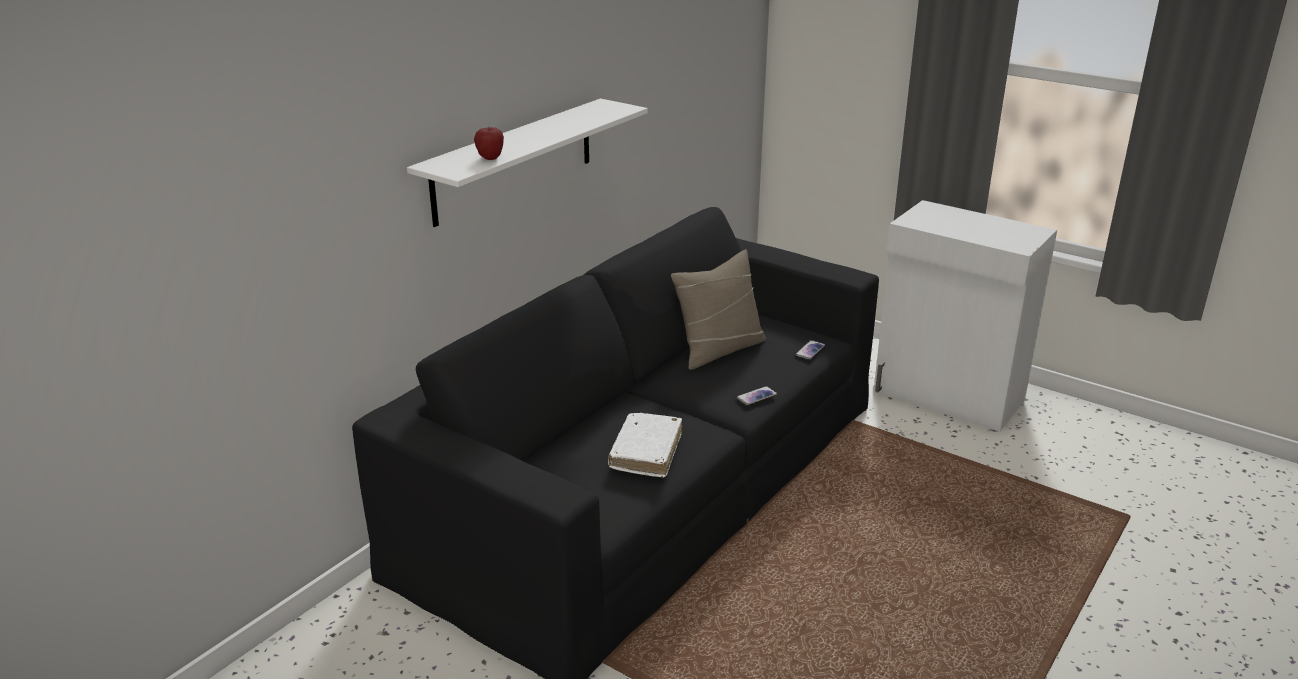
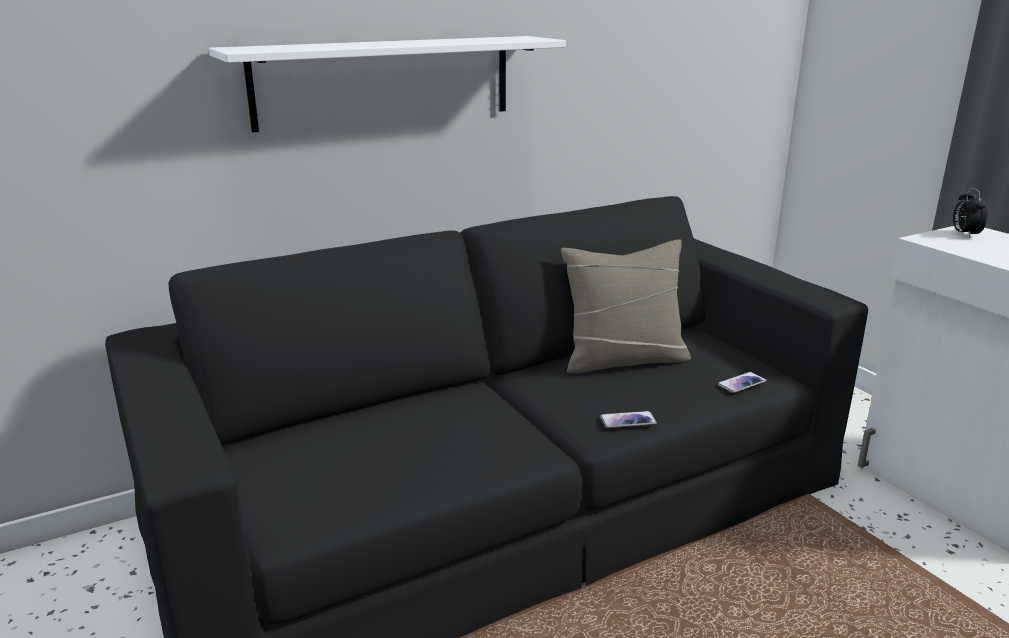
camera: 25 degrees right, 5 degrees down
(490, 158) = (304, 47): apple -> none
(646, 452) = (427, 452): white book -> none
(927, 212) = (964, 234): none -> alarm clock

